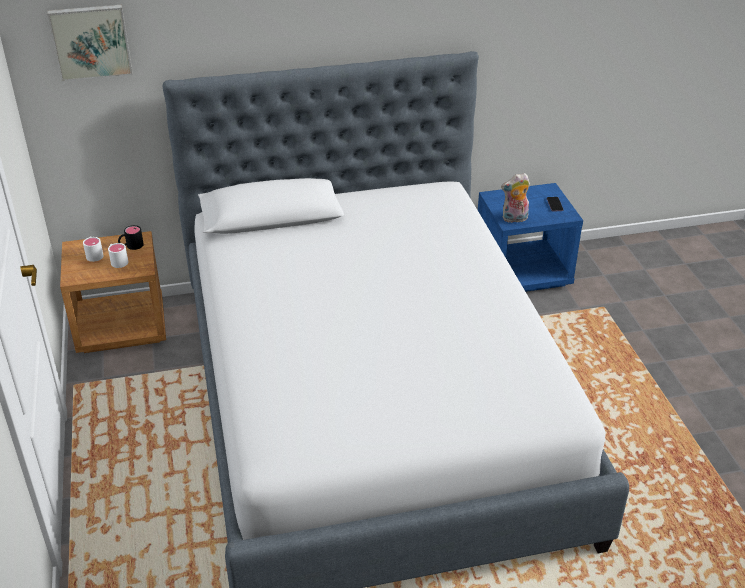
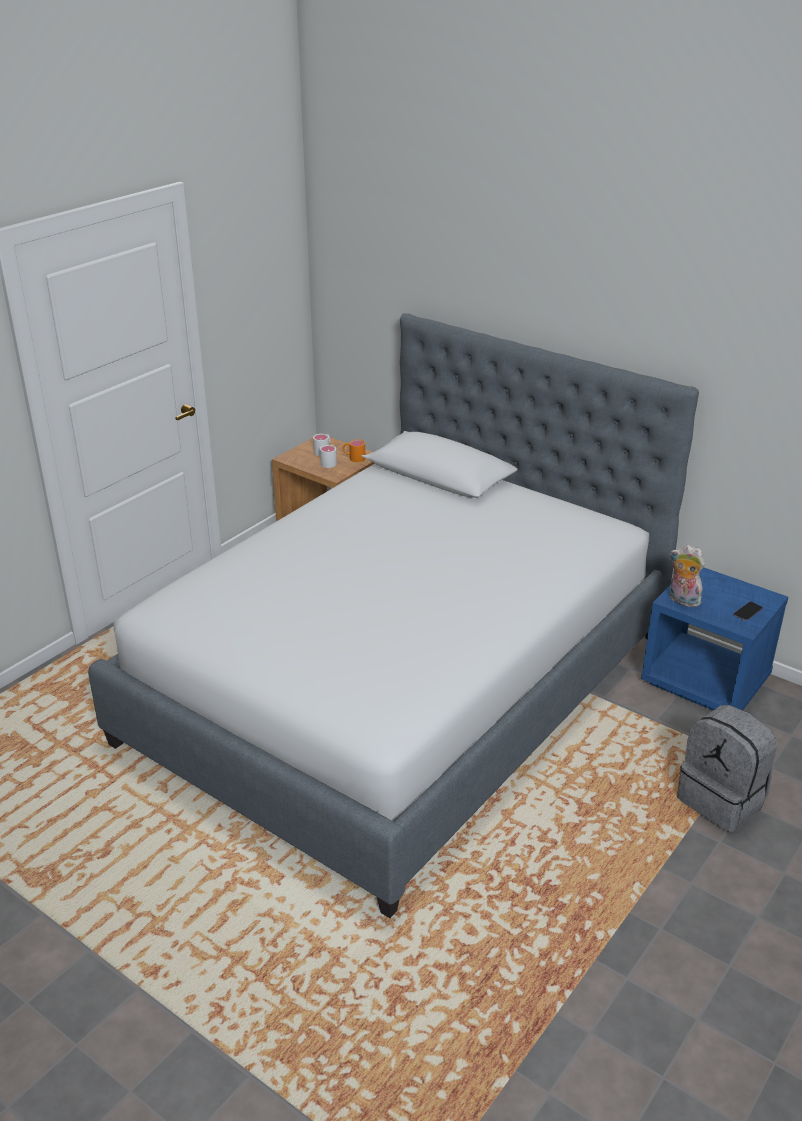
camera: 50 degrees right, 5 degrees down
(91, 41) = (364, 259): picture -> none
(131, 246) = (353, 458): black mug -> orange mug
(632, 337) = (722, 800): none -> grey backpack

